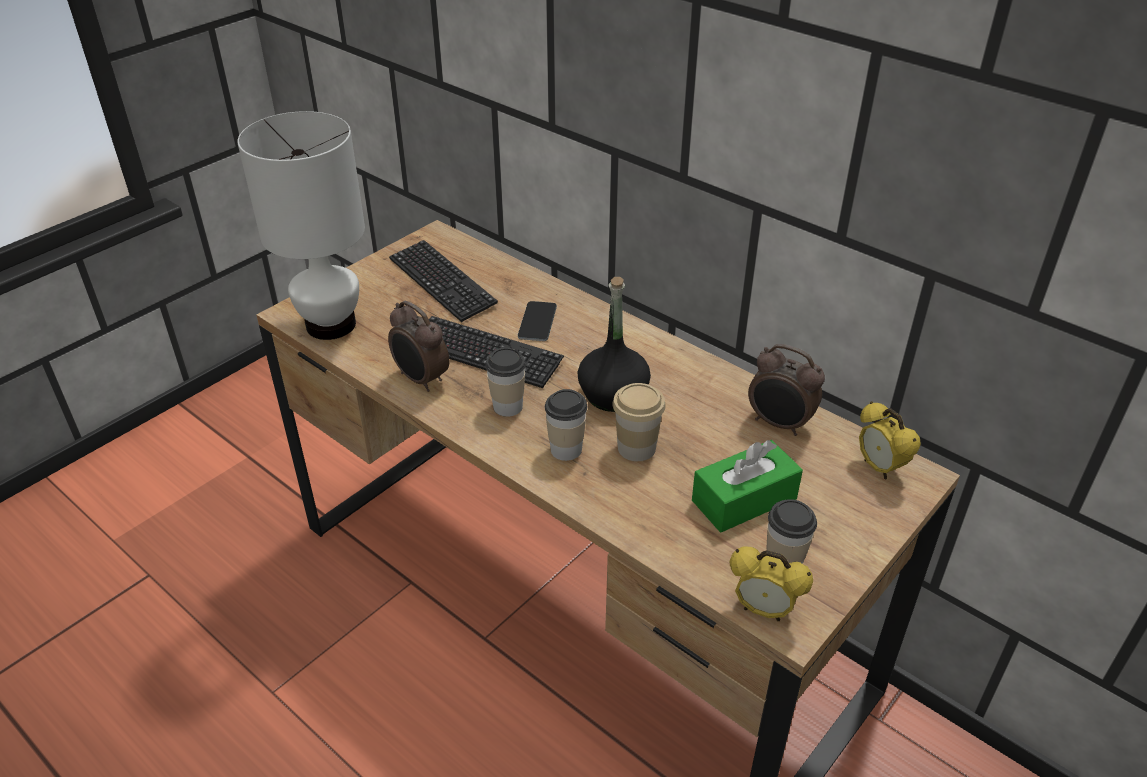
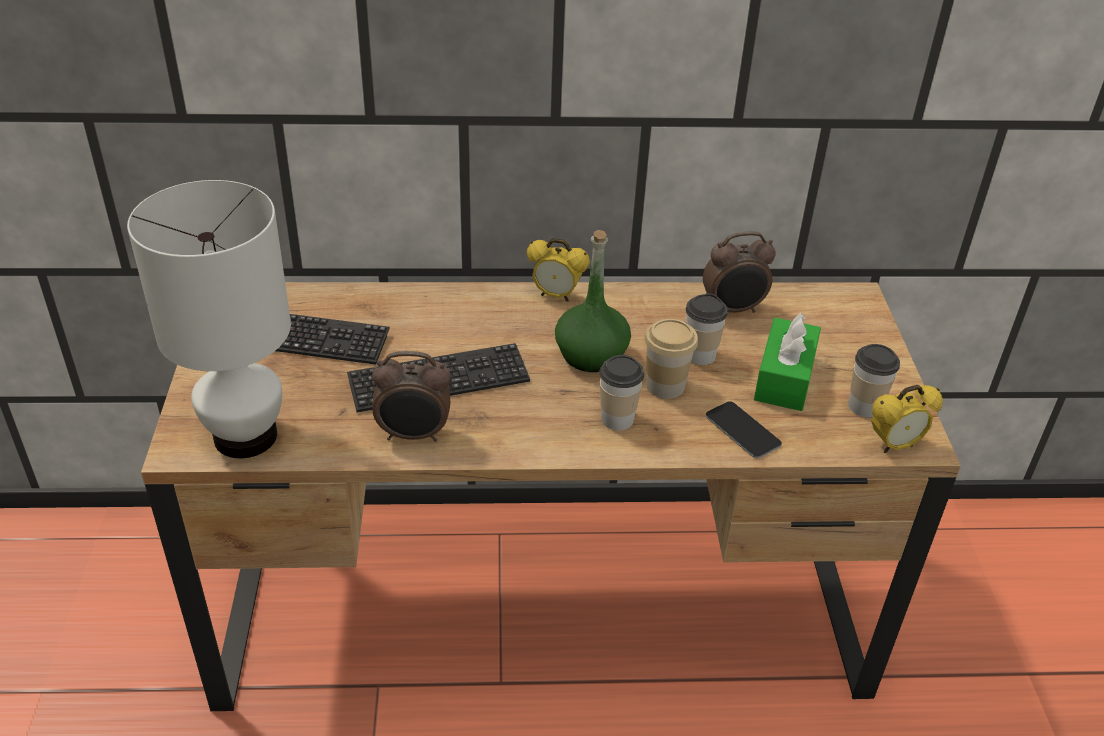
camera: 45 degrees left, 0 degrees up
(507, 406) = (522, 413): cup -> cup (699, 355)
(537, 322) = (444, 328): phone -> phone (742, 430)
(613, 395) = (591, 355): black bottle -> green bottle
(879, 468) = (830, 305): alarm clock -> alarm clock (556, 296)

